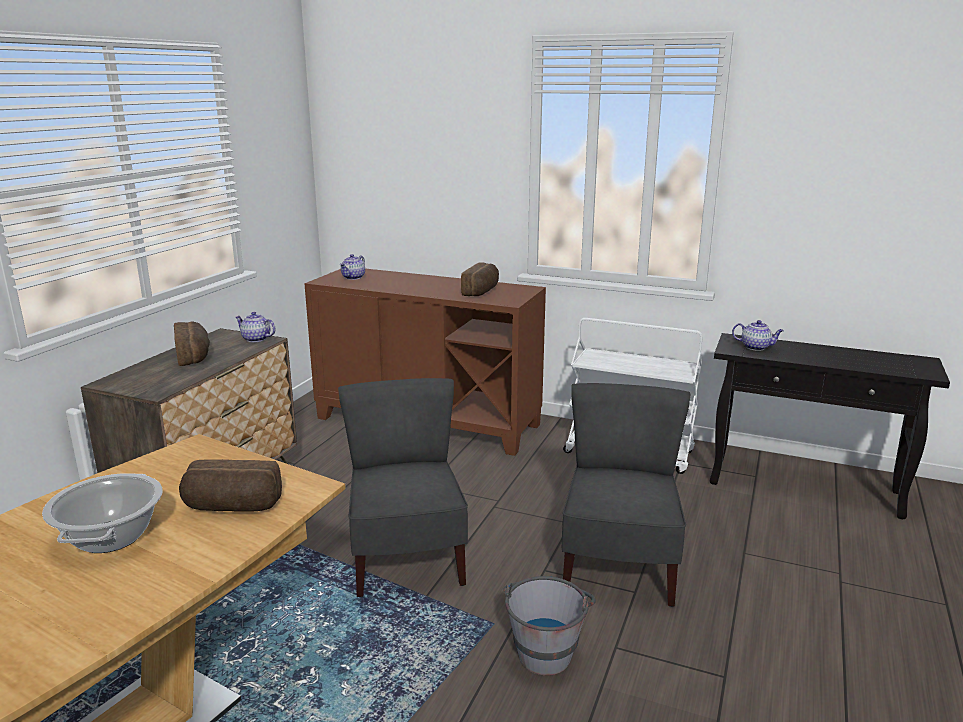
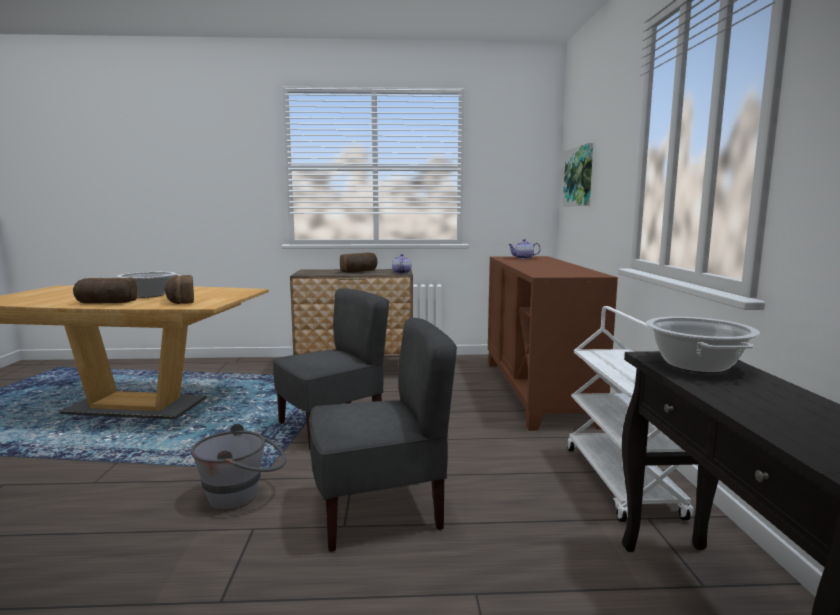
camera: 65 degrees right, 10 degrees down
(383, 170) = (579, 176): none -> picture
(482, 291) = (557, 271): bread -> bread (105, 303)
(756, 347) = (697, 365): teapot -> cooking pot

